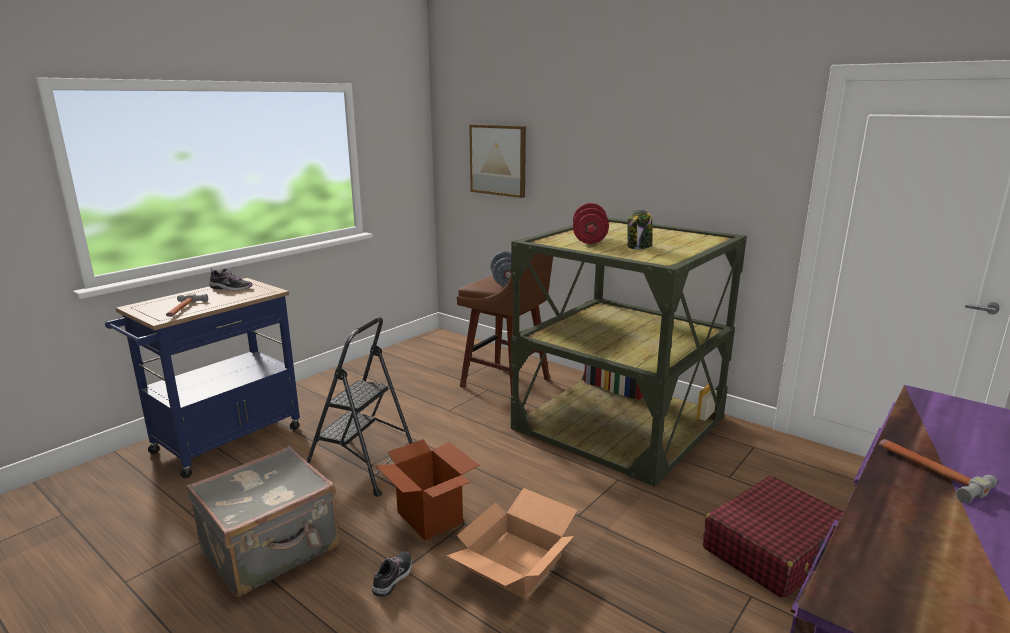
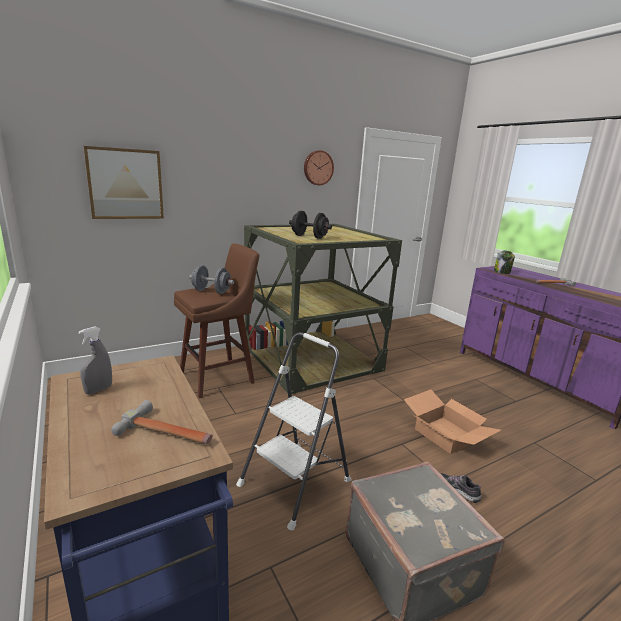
camera: 70 degrees left, 0 degrees up
(231, 288) = (98, 390): shoe -> grey spray bottle
(364, 466) = (297, 480): black step ladder -> white step ladder
(430, 517) = (390, 457): cardboard box -> none
(589, 240) = (309, 237): red dumbbell -> black dumbbell
(639, 247) = (339, 235): jar -> jar (502, 272)
(723, 142) = (318, 168): none -> wall clock
(774, 549) = (444, 363): red suitcase -> none

